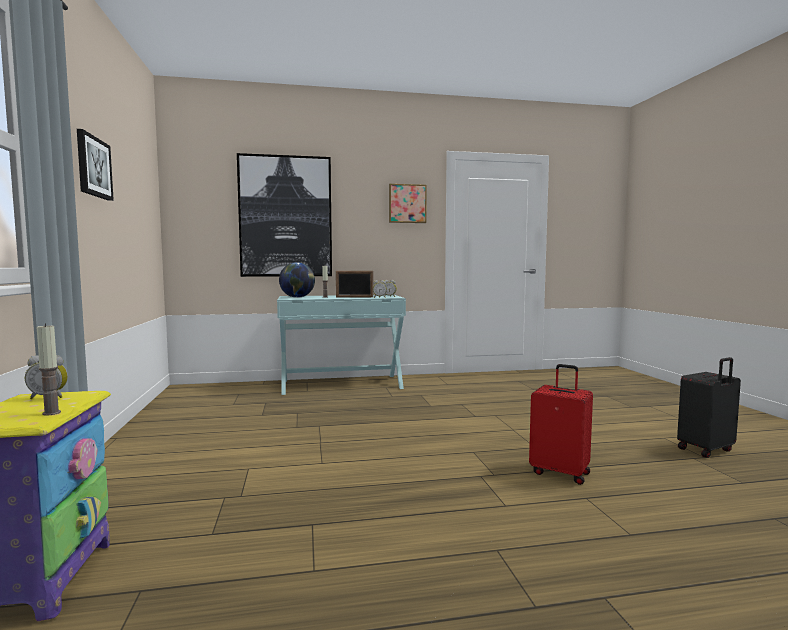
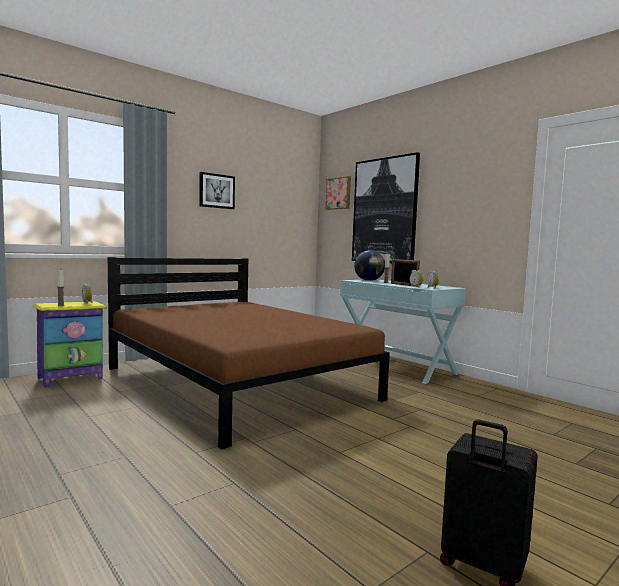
camera: 60 degrees right, 0 degrees up
(297, 451) = (237, 383): none -> brown bed
(407, 204) = (487, 189): picture -> picture (339, 193)
(560, 472) = (284, 468): red suitcase -> none

